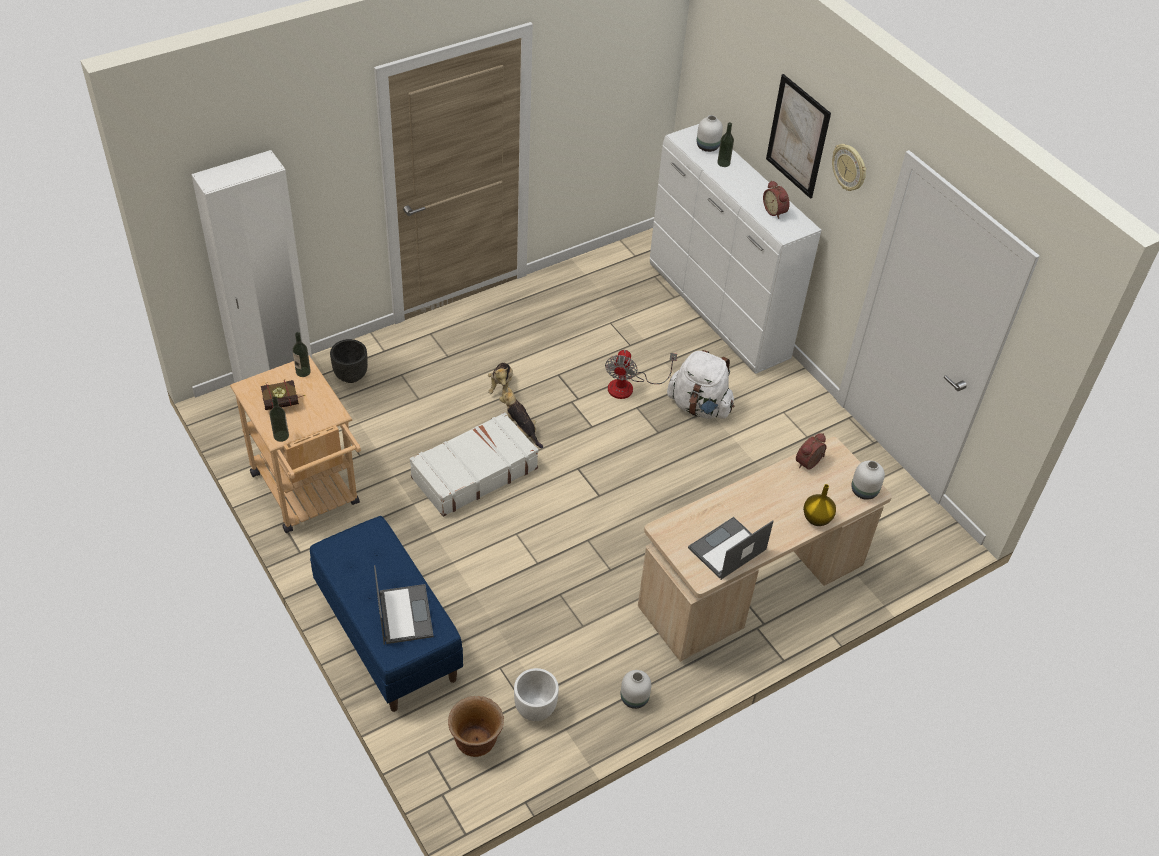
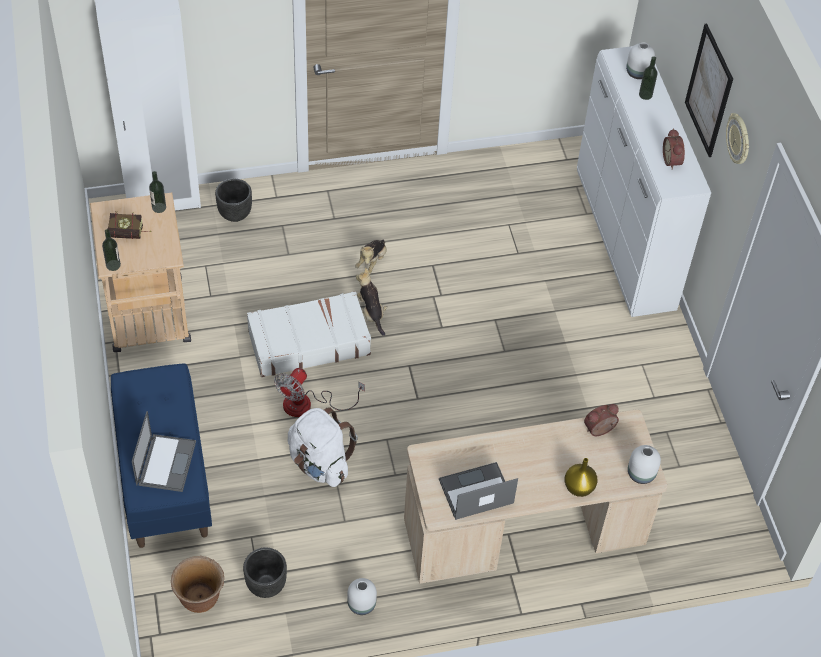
camera: 20 degrees right, 5 degrees up
(535, 709) = (265, 586): white planter -> black planter
(629, 386) = (497, 296): fan -> fan (308, 404)
(699, 407) = (558, 336): white backpack -> white backpack (320, 464)

